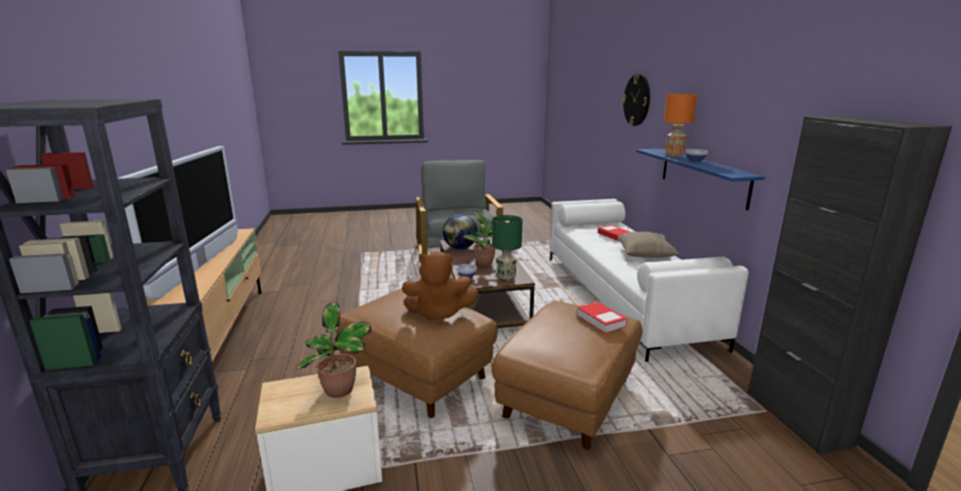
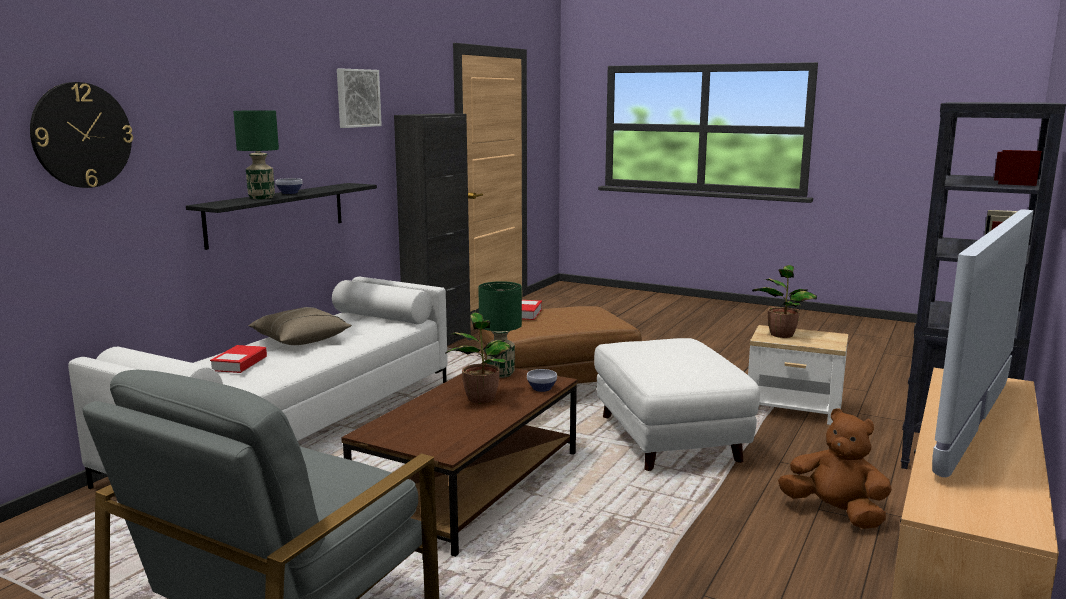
camera: 140 degrees left, 5 degrees down
(416, 377) = (669, 438): brown ottoman -> white ottoman
(439, 314) = (650, 347): brown plush toy -> brown plush toy (835, 512)
(460, 248) = (458, 433): globe -> none
(673, 155) = (262, 198): orange table lamp -> green table lamp
(703, 176) = (277, 214): blue shelf -> black shelf
(798, 90) = (357, 98): none -> picture

